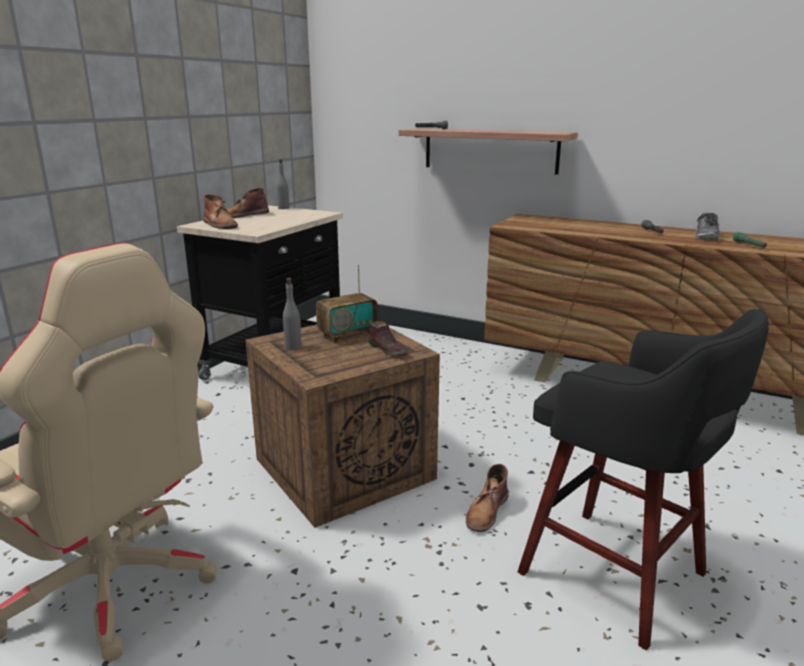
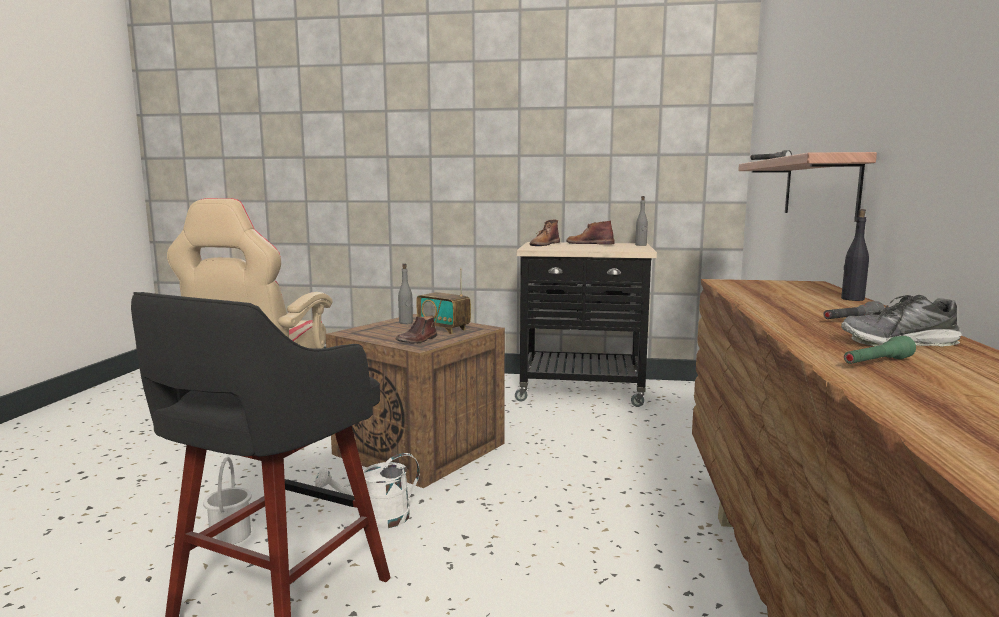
camera: 70 degrees right, 10 degrees down
(486, 511) = (376, 519): brown boot -> white watering can
(486, 610) = (231, 535): none -> white bucket
(587, 221) = (852, 299): none -> black bottle

